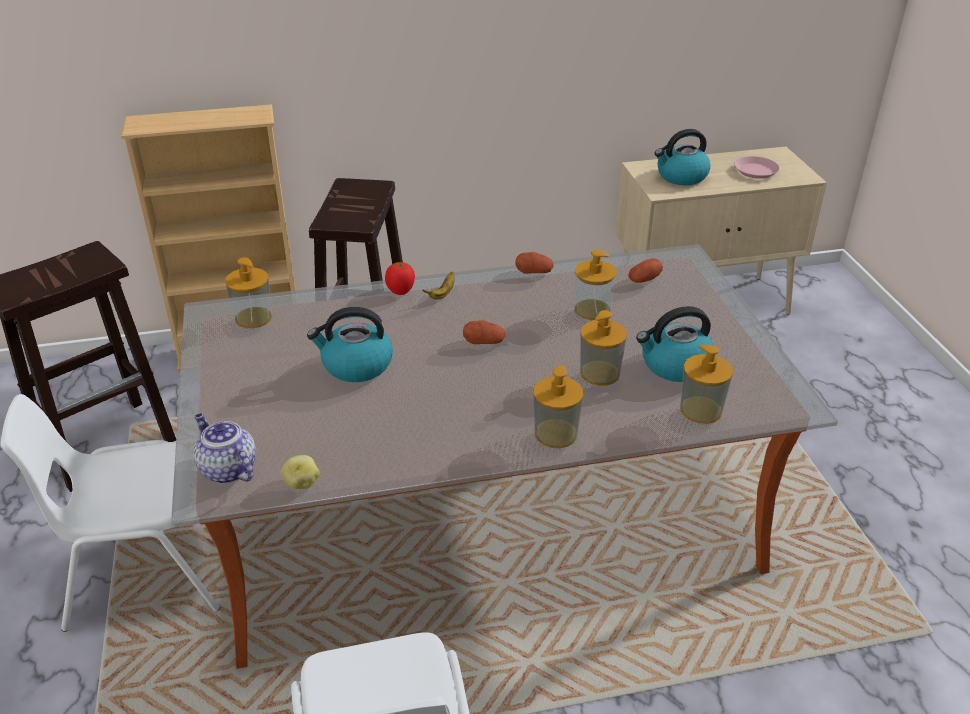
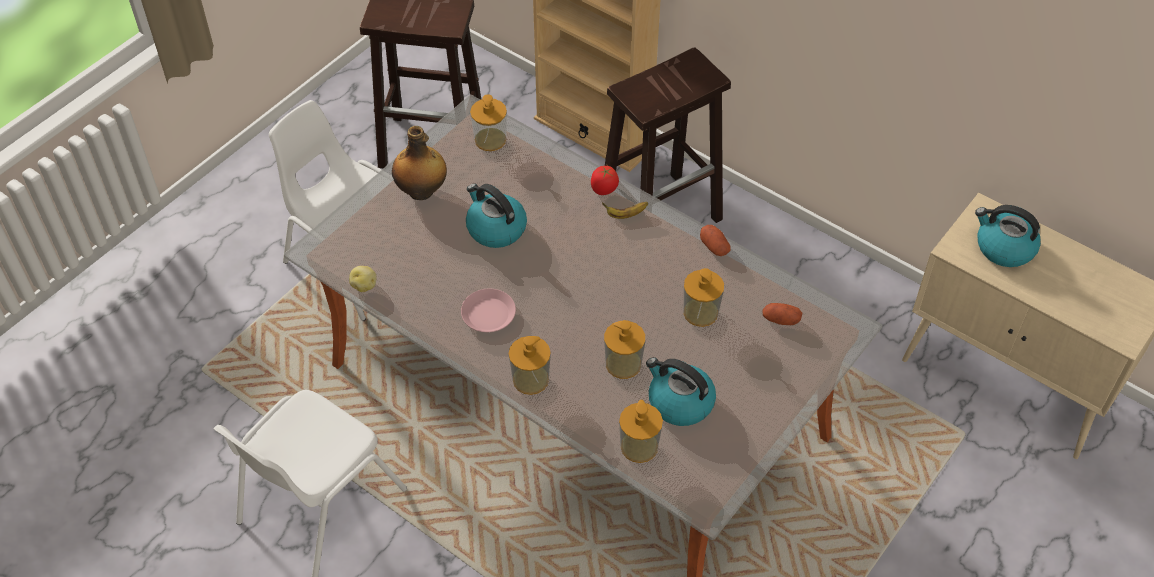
camera: 50 degrees right, 15 degrees up
(227, 469) = (343, 243): teapot -> none
(246, 385) = (422, 191): none -> bottle
(484, 341) = (592, 276): potato -> none
(756, 171) = (1087, 296): pink plate -> pink plate (488, 314)

